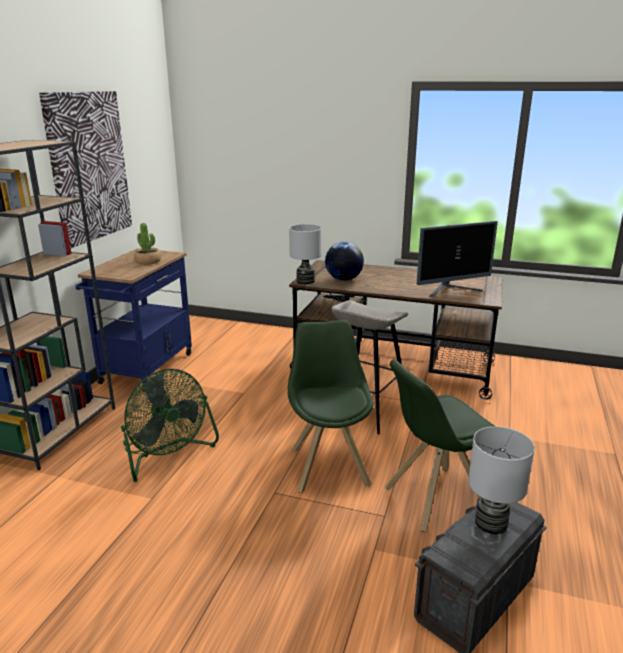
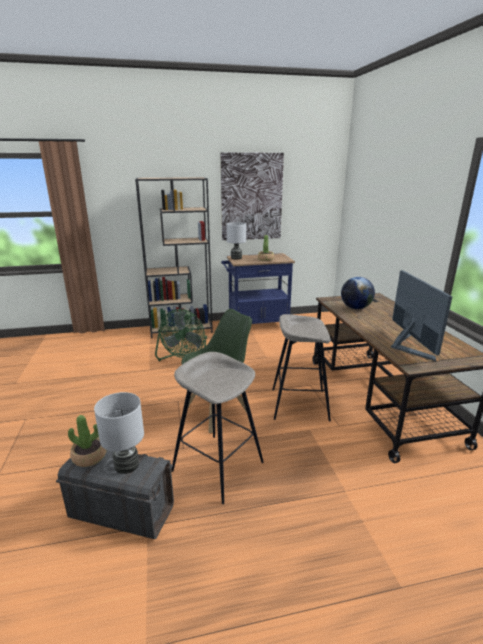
camera: 60 degrees right, 0 degrees up
(305, 281) = (329, 299): grey table lamp -> grey table lamp (236, 258)
(434, 498) = (218, 466): green chair -> grey stool
(451, 290) = (408, 346): monitor -> monitor turned 135 degrees counterclockwise
(459, 553) = (89, 456): none -> potted plant

